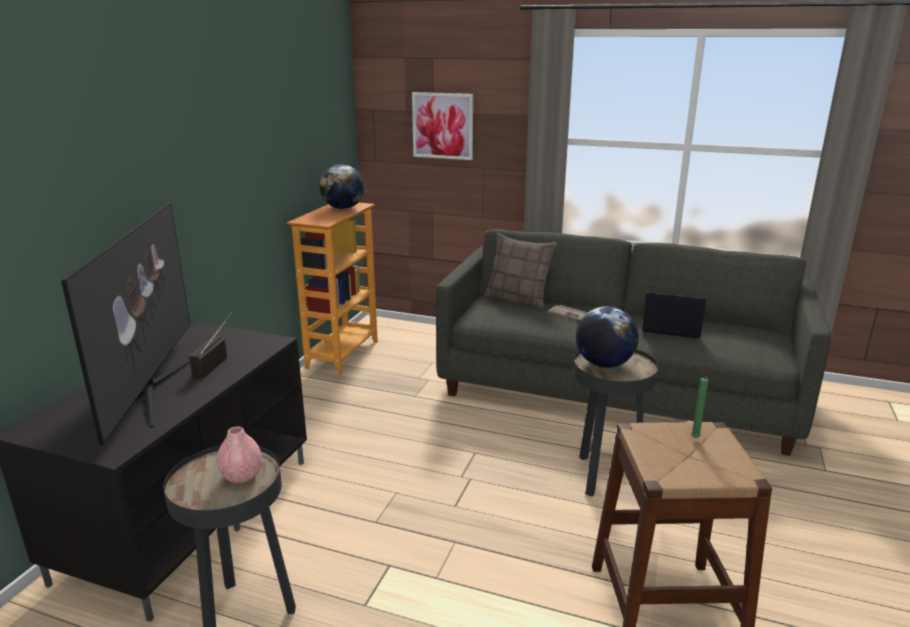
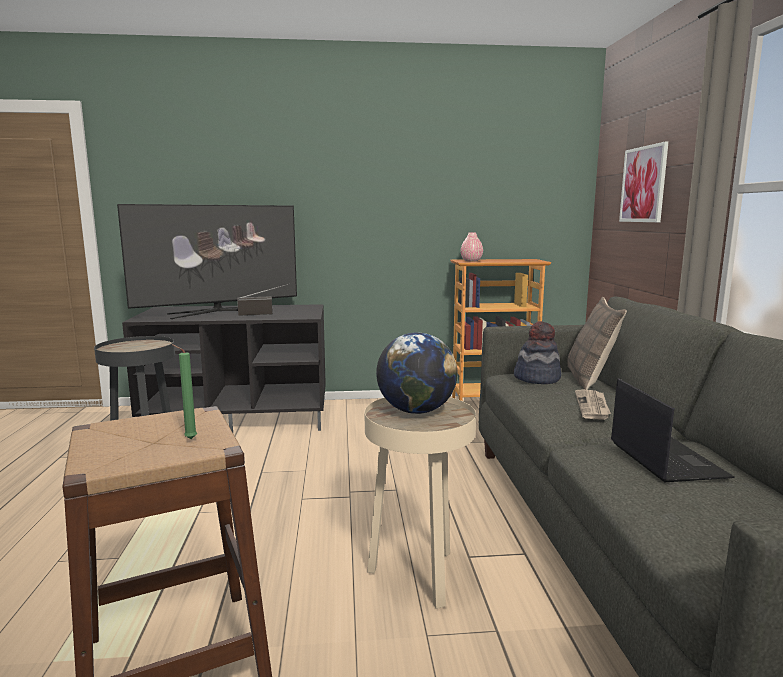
camera: 65 degrees right, 10 degrees down
(242, 476) = (139, 349): pink vase -> pink vase (471, 261)
(343, 208) = (516, 260): globe -> none
(505, 312) = (537, 378): none -> hat
(603, 477) = (418, 576): black side table -> beige side table

